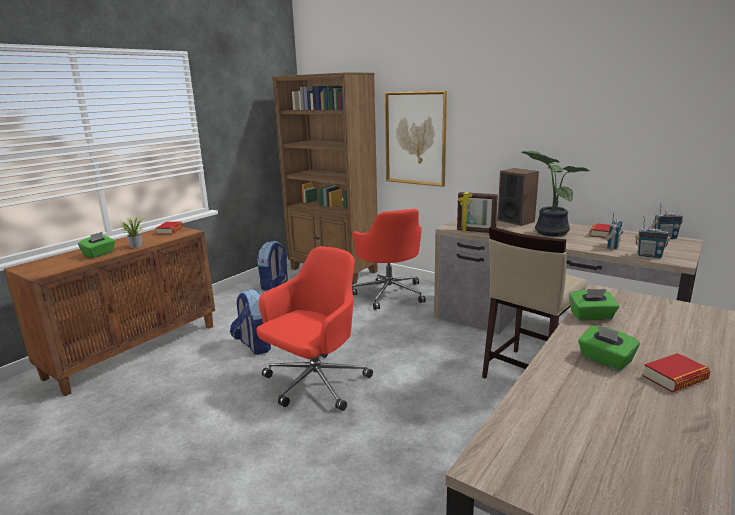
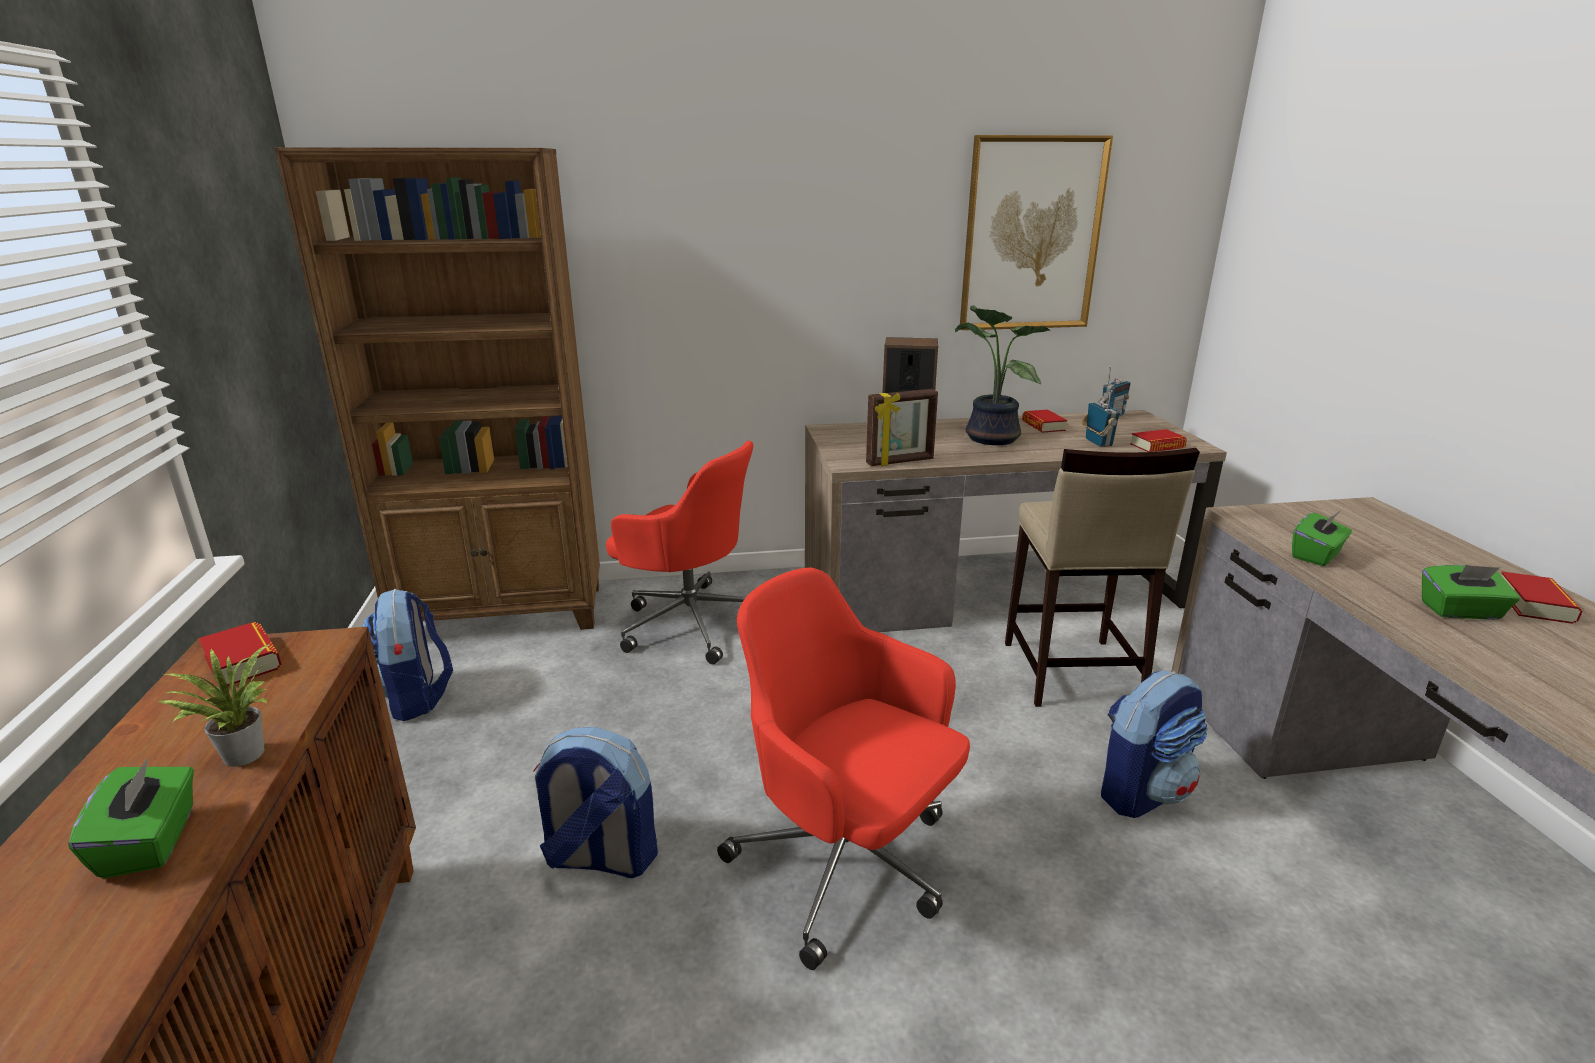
camera: 45 degrees left, 5 degrees up
(314, 384) = (846, 865): red office chair -> red office chair turned 45 degrees counterclockwise
(415, 138) = (668, 295): picture -> picture (1031, 235)
(472, 426) = (1142, 791): none -> backpack
(649, 255) = (1157, 446): radio -> book

